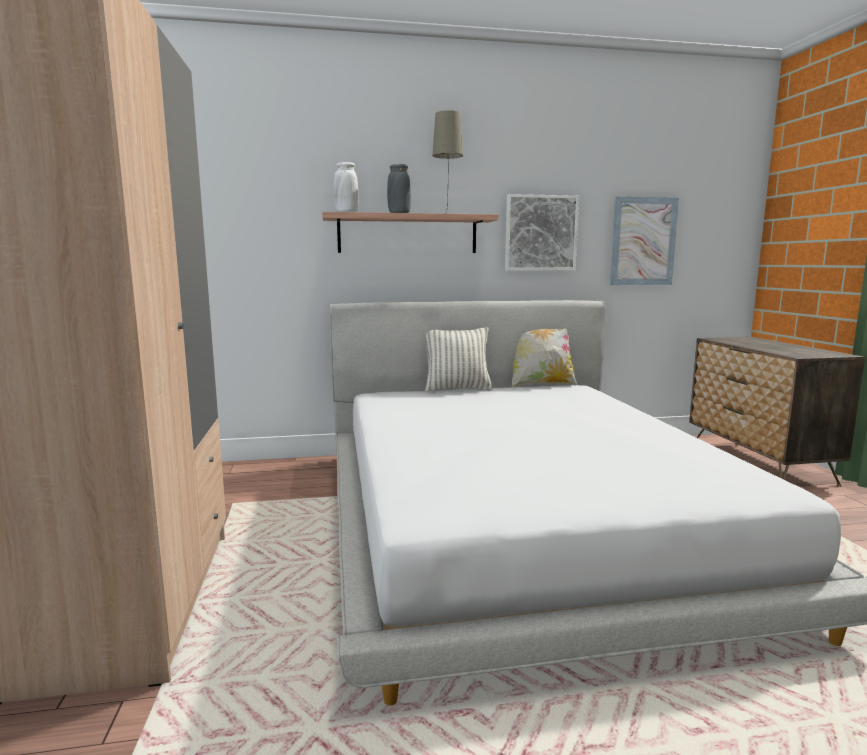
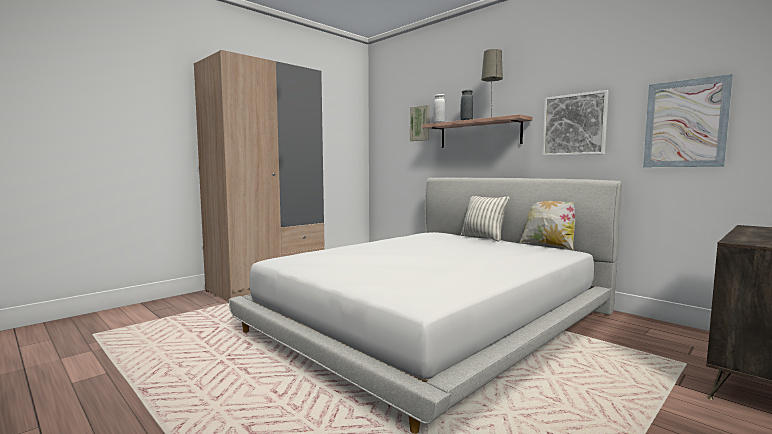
camera: 55 degrees right, 5 degrees down
(286, 207) = (420, 123): none -> picture

